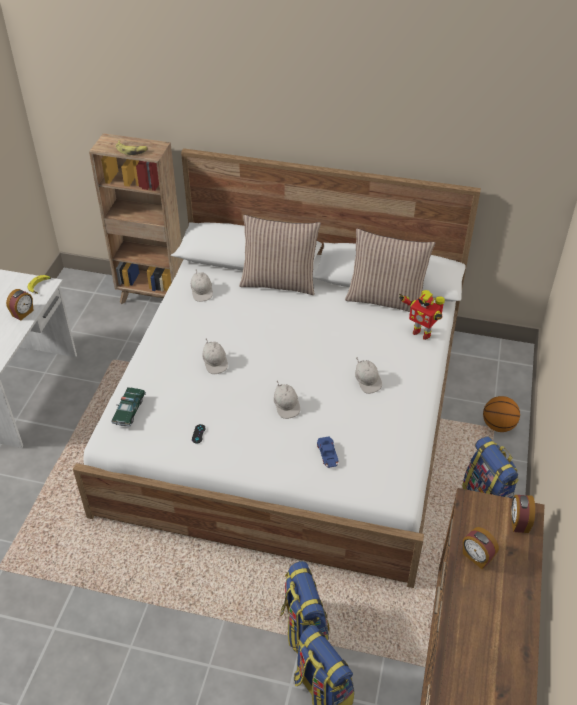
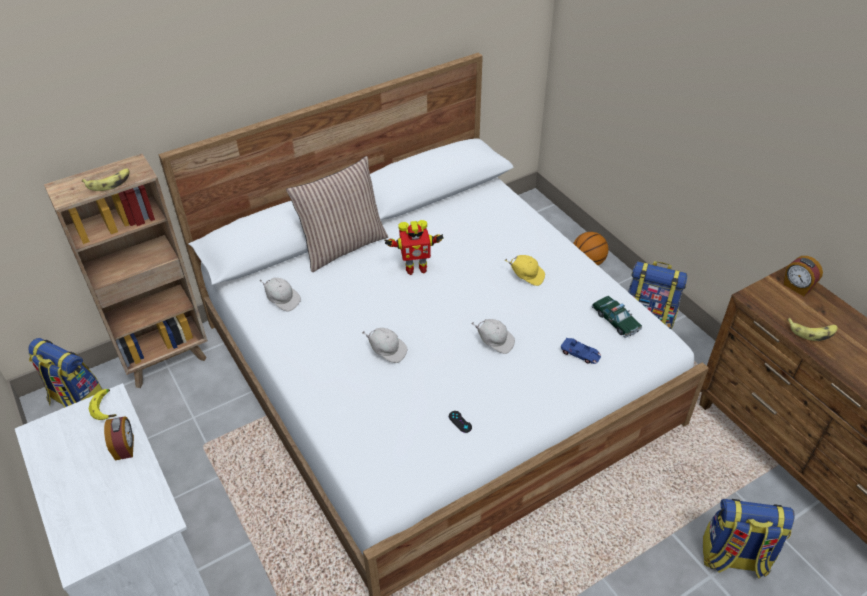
camera: 45 degrees left, 0 degrees up
(129, 410) = (369, 453): toy car -> toy car (615, 320)
(303, 627) = (662, 524): backpack -> backpack (77, 401)
(367, 381) = (526, 276): white cap -> yellow cap
(386, 299) = (450, 204): pillow -> none
(421, 332) = (511, 211): toy robot -> toy robot (415, 268)
(476, 557) = (812, 332): alarm clock -> banana

